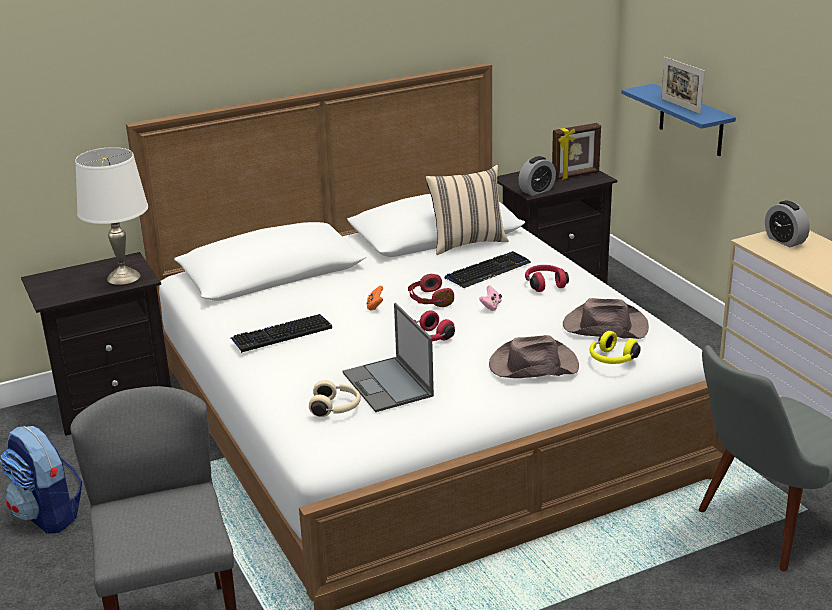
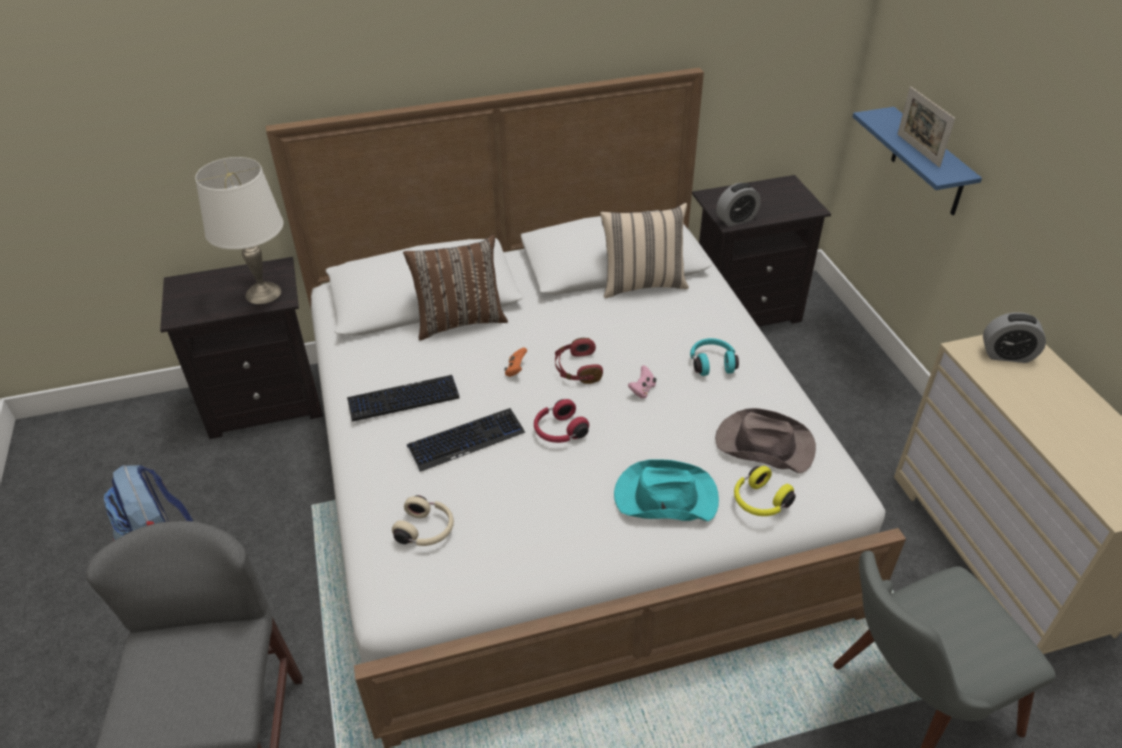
camera: 10 degrees right, 15 degrees up
(312, 281) = (460, 321): none -> brown pillow
(388, 385) = (494, 502): laptop -> none
(488, 271) = (654, 332): keyboard -> keyboard (466, 440)
(532, 365) = (664, 497): brown hat -> turquoise hat
(545, 284) = (712, 363): red headphones -> turquoise headphones
(575, 175) = (785, 201): picture frame -> none
(784, 241) = (1007, 355): alarm clock -> alarm clock turned 60 degrees counterclockwise

